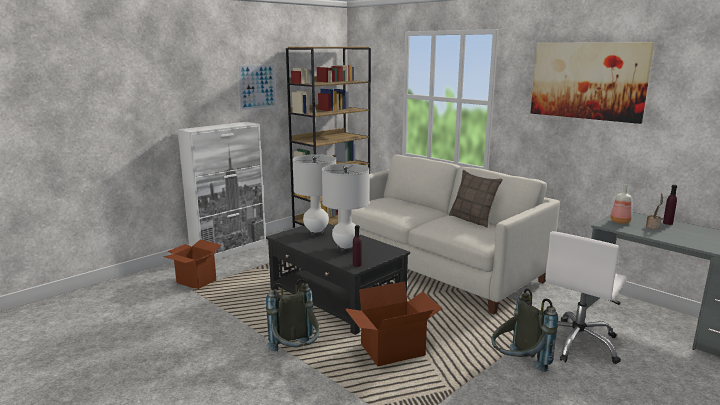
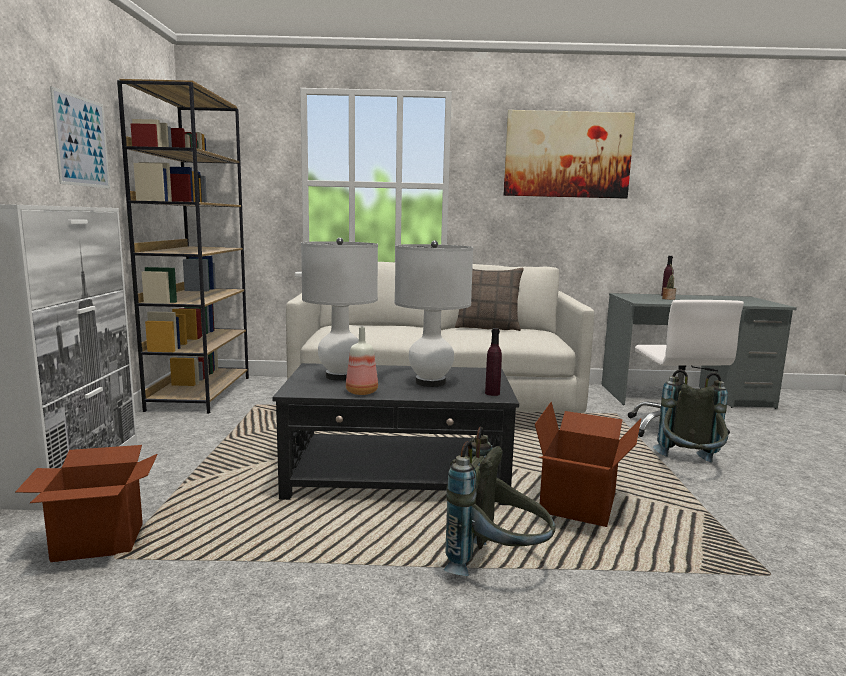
camera: 45 degrees left, 5 degrees down
(619, 221) = (640, 299): bottle -> bottle (361, 392)

